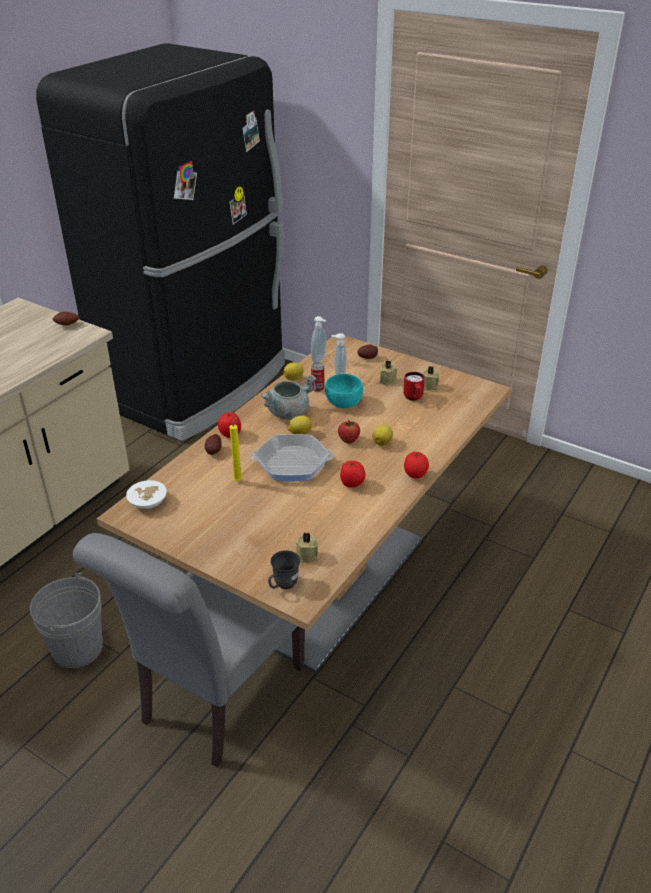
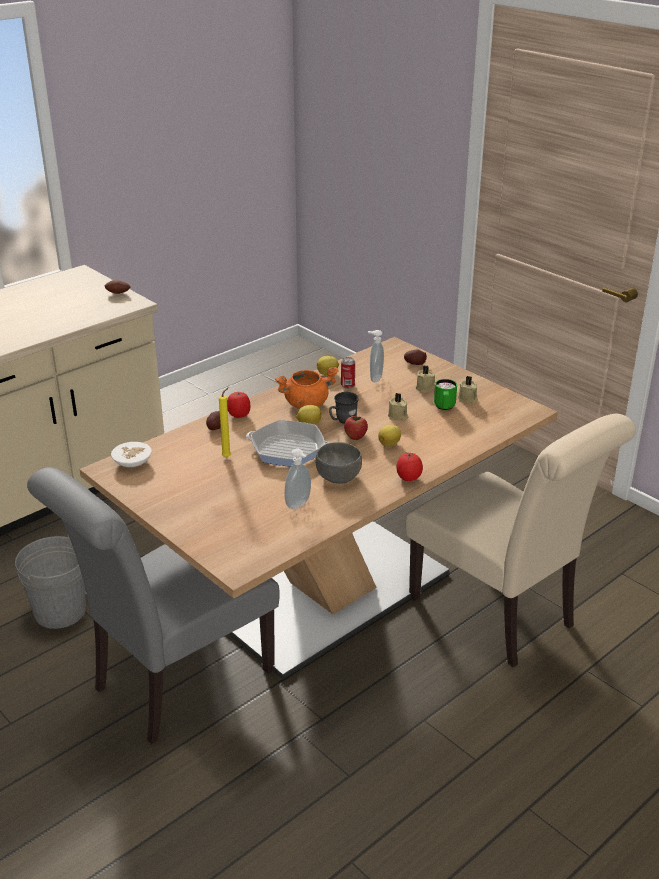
camera: 15 degrees right, 5 degrees down
(197, 385) = (271, 387): black fridge -> none
(282, 585) = (225, 553): grey mug -> grey mug (342, 421)
(288, 413) = (306, 404): grey cooking pot -> orange cooking pot
(308, 556) = (262, 533): beige candle -> beige candle (398, 417)
(319, 359) = (363, 359): soap dispenser -> soap dispenser (299, 505)
(344, 403) = (368, 402): turquoise bowl -> none
(352, 484) = (339, 477): tomato -> grey bowl
(414, 398) = (444, 408): red mug -> green mug
(479, 572) = (499, 616): none -> beige chair

